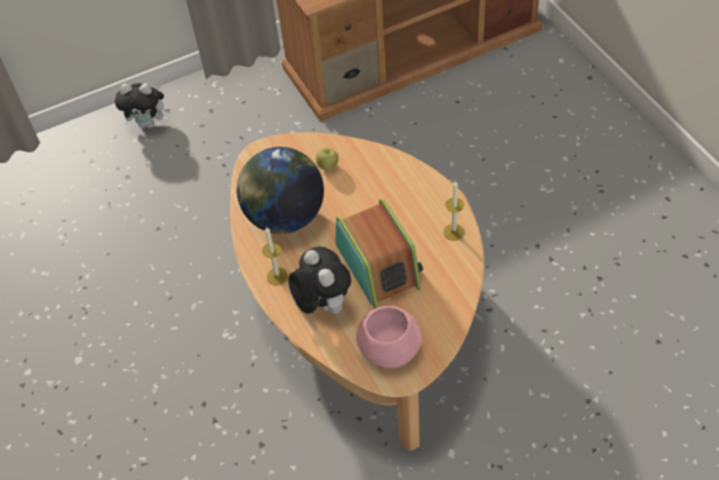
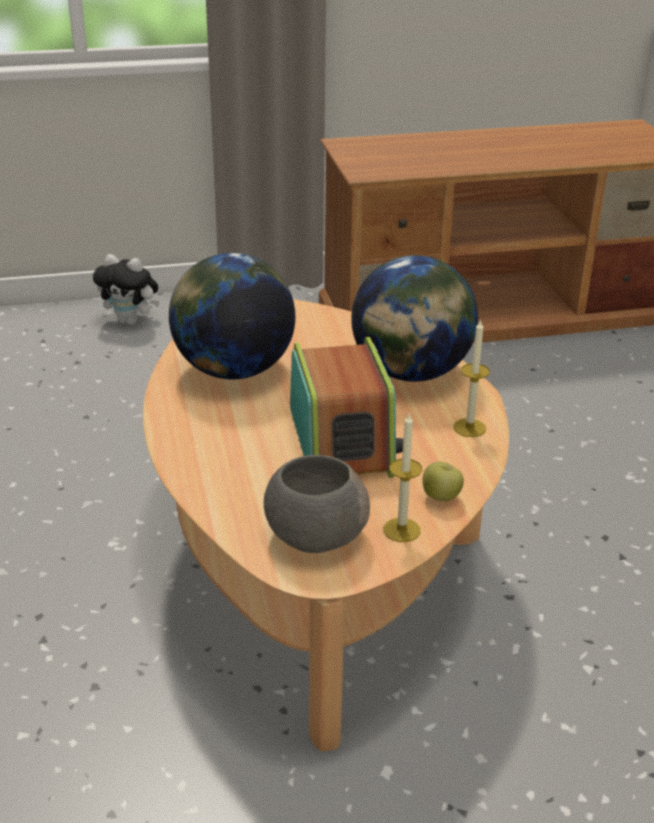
camera: 10 degrees right, 20 degrees down
(277, 276) = (190, 425): candle -> candle (401, 530)
(322, 304) = (239, 466): plush toy -> none
(328, 166) = (317, 334): apple -> apple (441, 497)
(388, 349) = (314, 535): pink bowl -> grey bowl
(402, 189) = (411, 373): none -> globe

